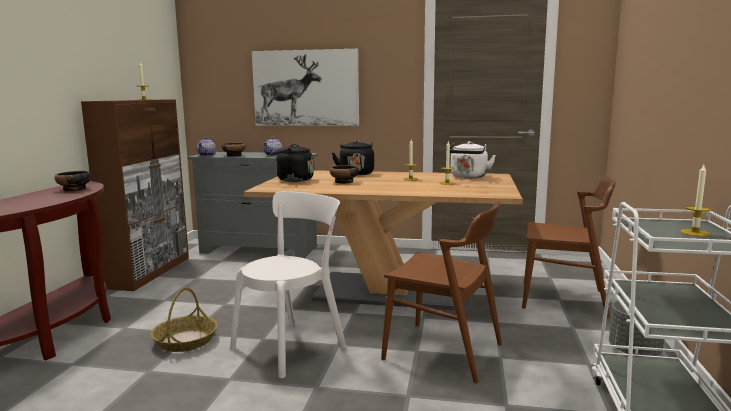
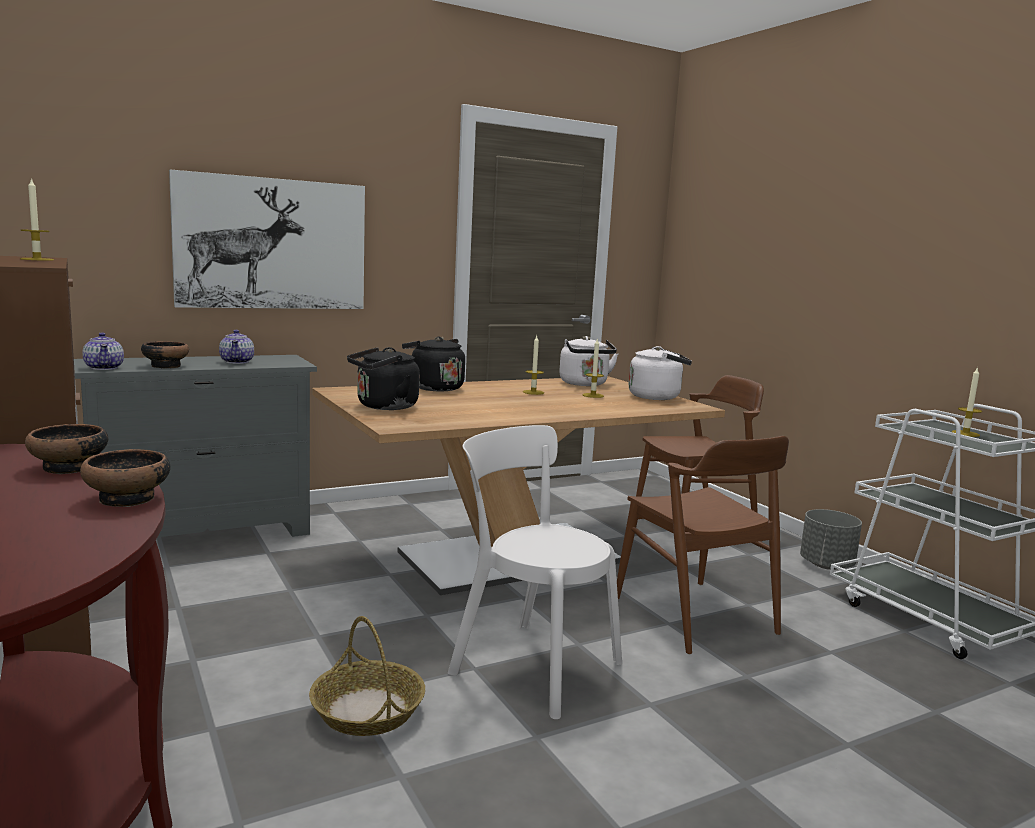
camera: 40 degrees left, 0 degrees up
(292, 345) = (530, 664): white chair -> white chair turned 60 degrees counterclockwise
(344, 182) = (468, 404): bowl -> bowl (128, 499)
(443, 352) = (694, 616): brown chair -> brown chair turned 75 degrees clockwise
(495, 187) = (657, 397): none -> white kettle

